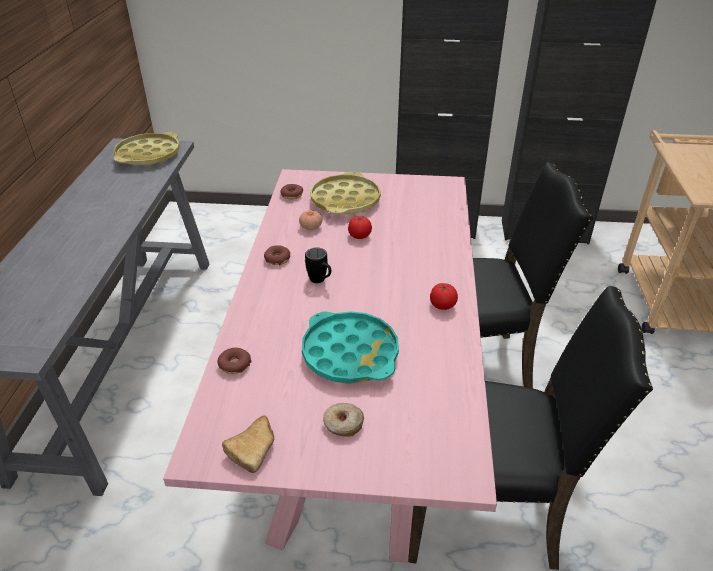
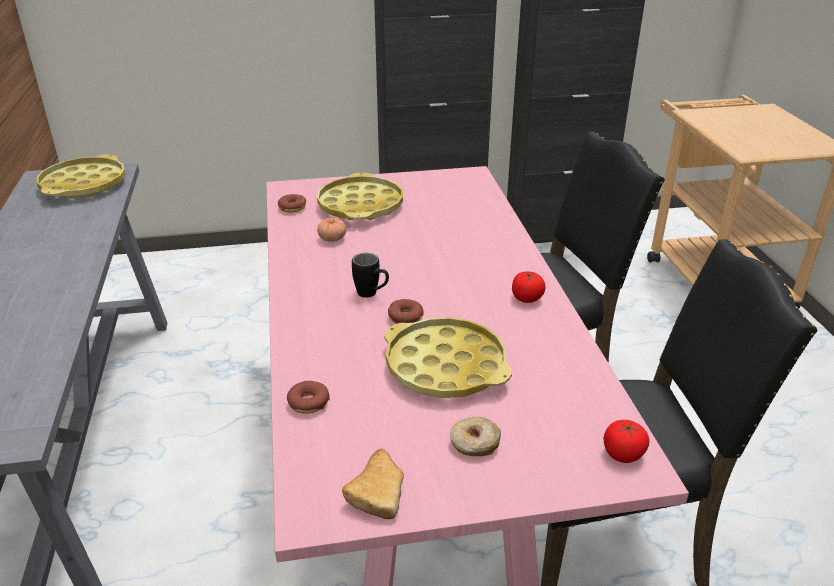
camera: 15 degrees left, 5 degrees down
(277, 259) = (307, 278): donut -> donut (405, 317)
(350, 353) = (445, 366): turquoise tray -> yellow tray
(359, 235) = (395, 240): tomato -> tomato (623, 454)

